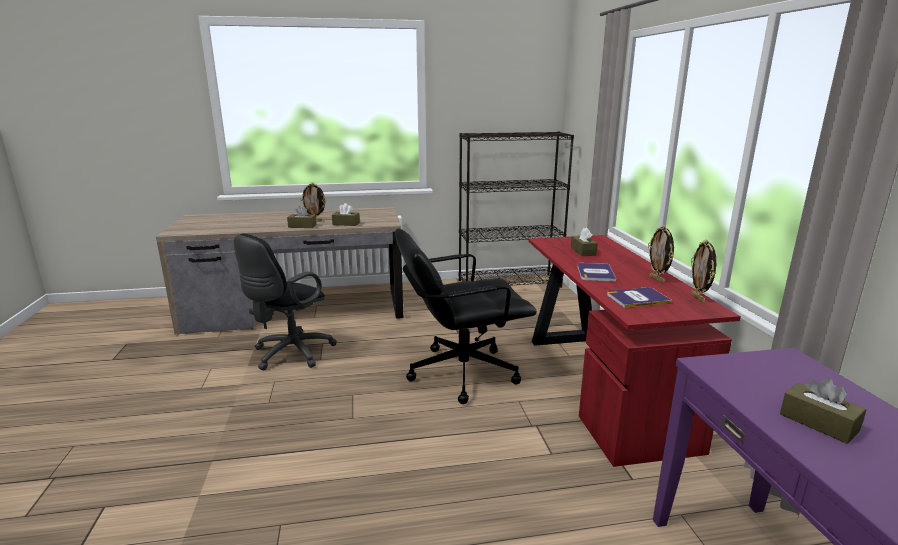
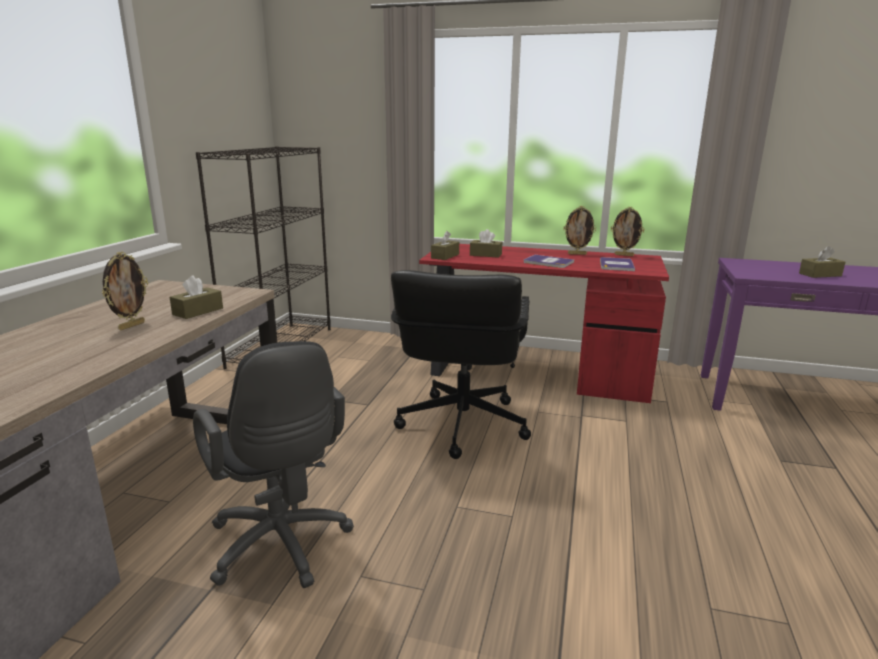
camera: 65 degrees left, 0 degrees up
(302, 226) = (147, 336): brown tissue box -> brown tissue box (445, 256)

